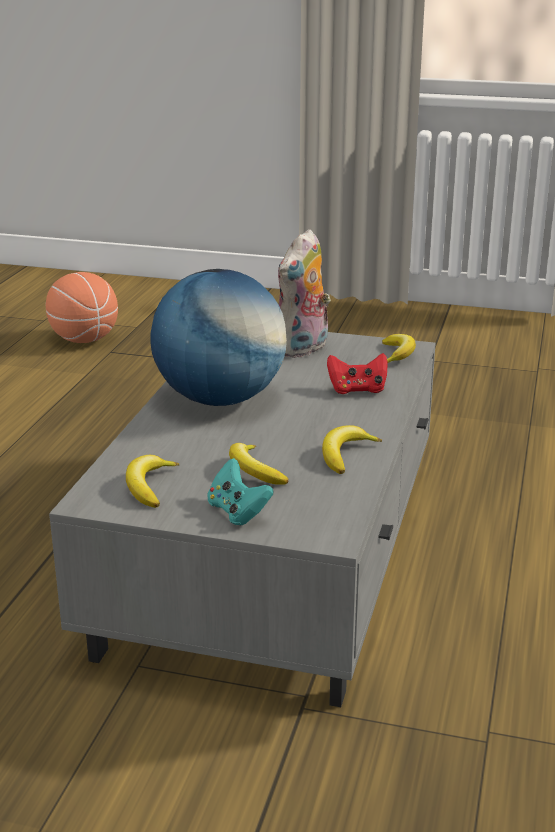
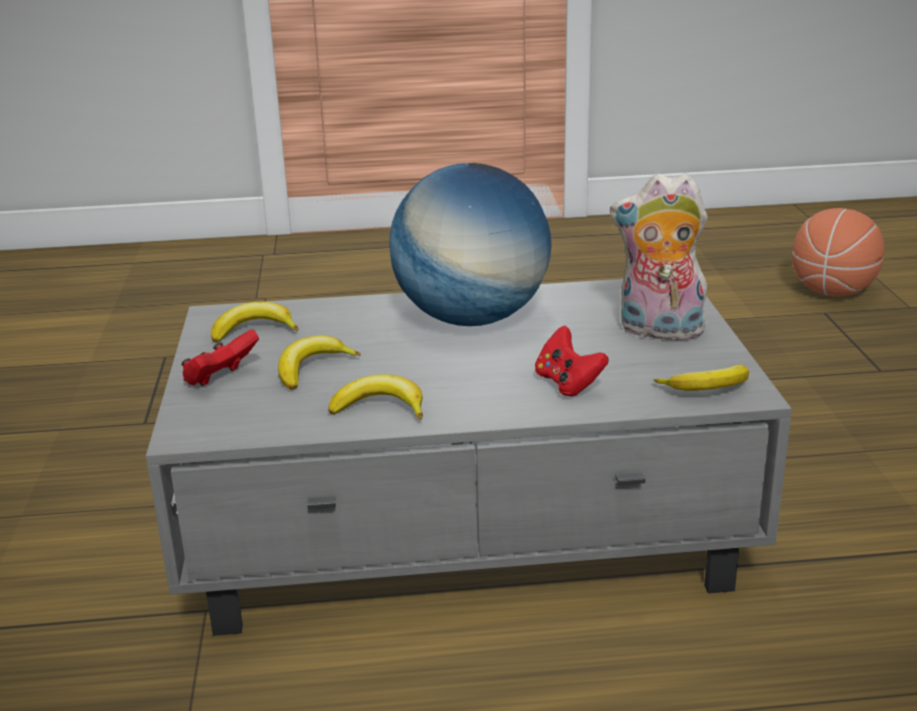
camera: 70 degrees right, 0 degrees up
(237, 512) = (220, 379): turquoise game controller -> red game controller

